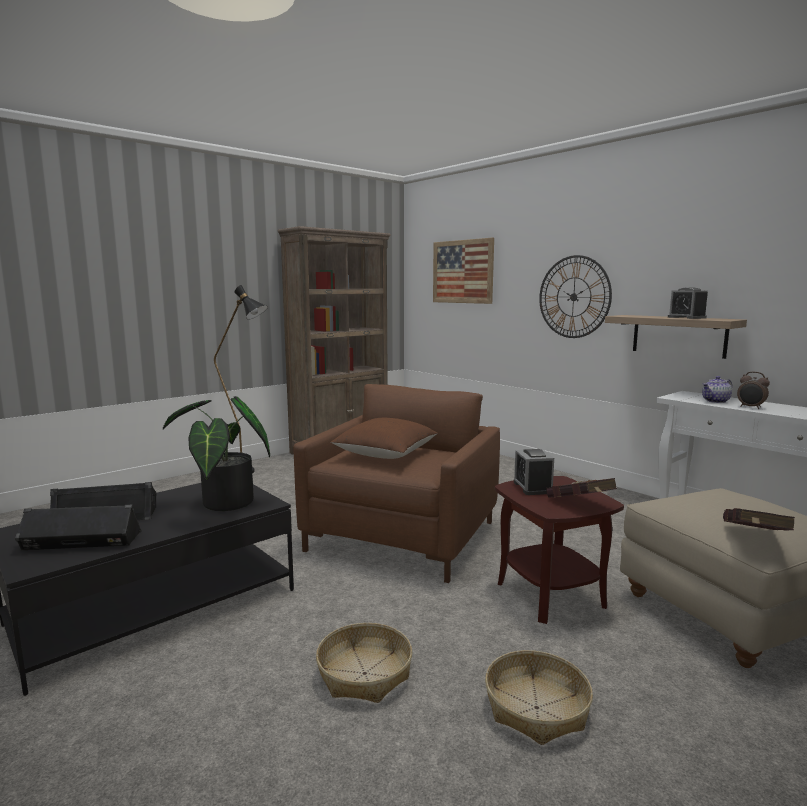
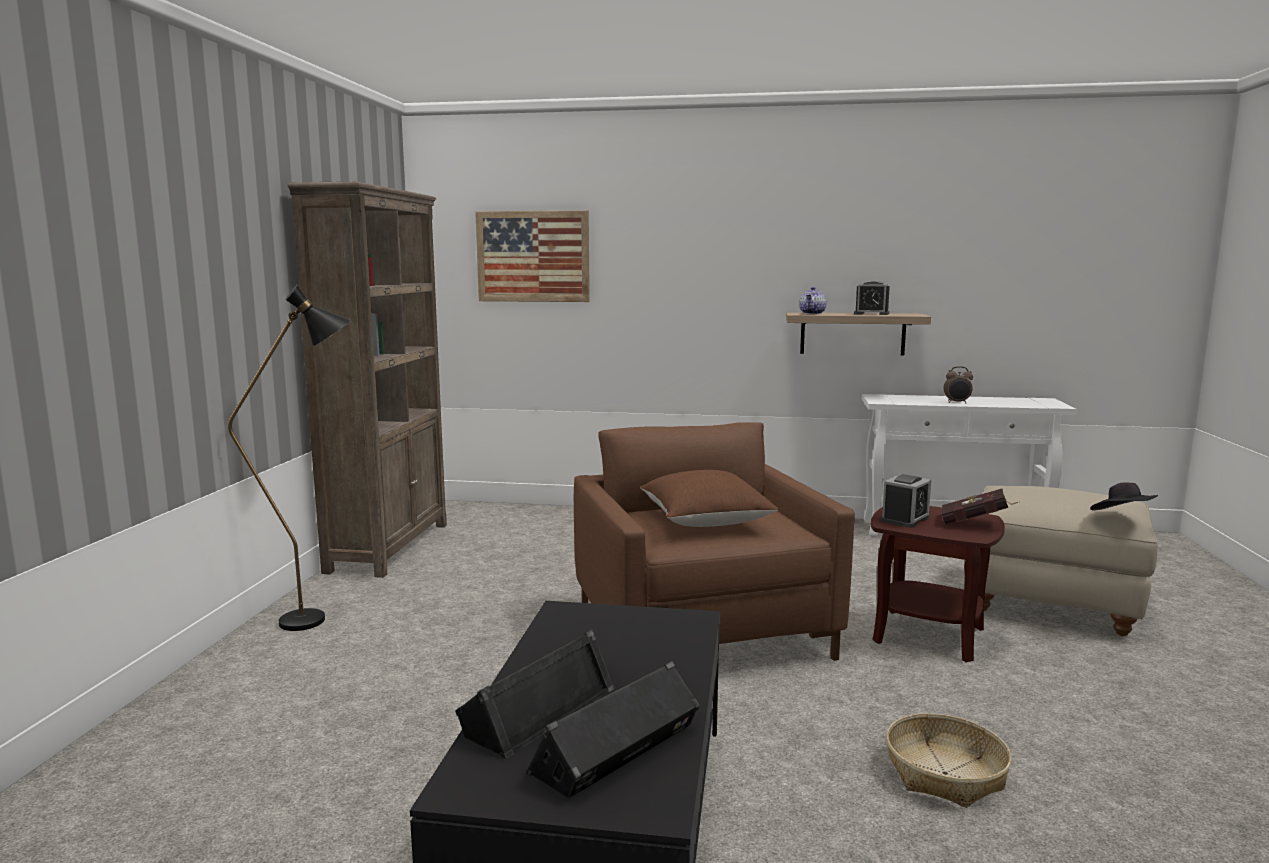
camera: 40 degrees left, 0 degrees up
(223, 505) = (649, 638): potted plant -> none
(532, 487) = (905, 519): alarm clock -> alarm clock turned 90 degrees counterclockwise
(537, 708) = (1090, 728): basket -> none
(573, 297) = (718, 292): wall clock -> none
(716, 401) = (918, 400): teapot -> teapot (812, 313)
(753, 538) = (1122, 517): red book -> black hat

